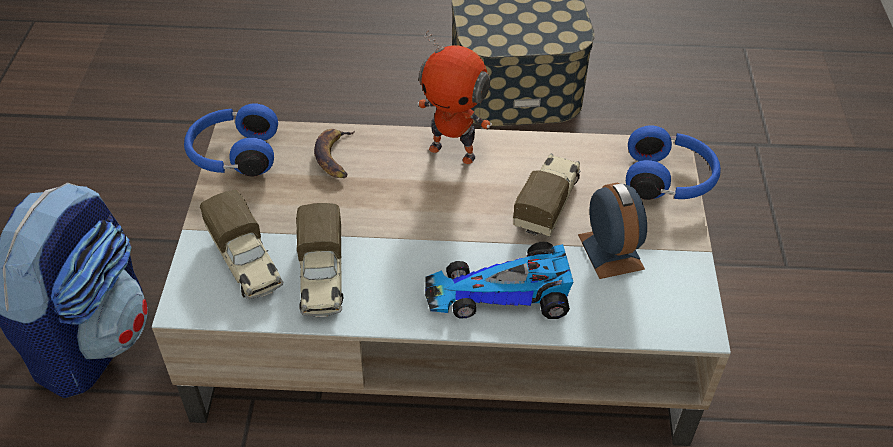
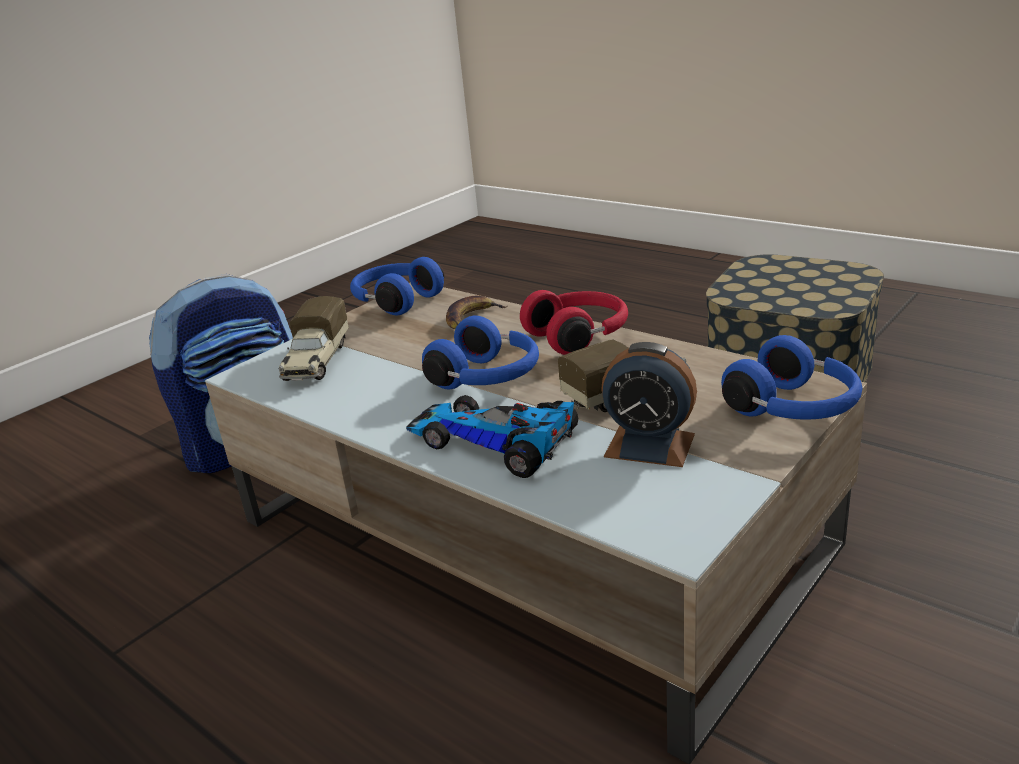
camera: 40 degrees right, 20 degrees down
(322, 277) = (357, 386): toy truck -> none
(427, 226) = (488, 378): none -> blue headphones
(453, 151) = (579, 336): toy robot -> red headphones
(610, 252) = (649, 445): alarm clock -> alarm clock turned 90 degrees clockwise

